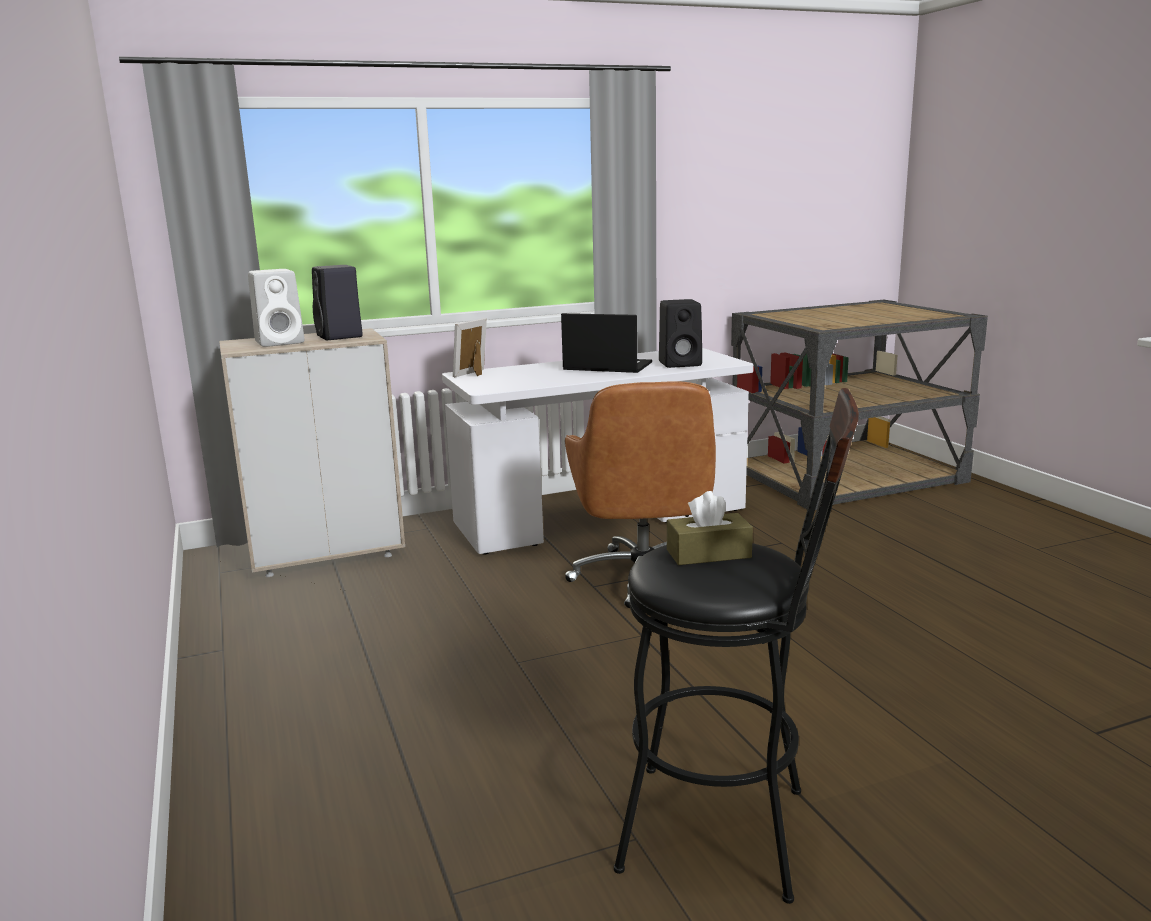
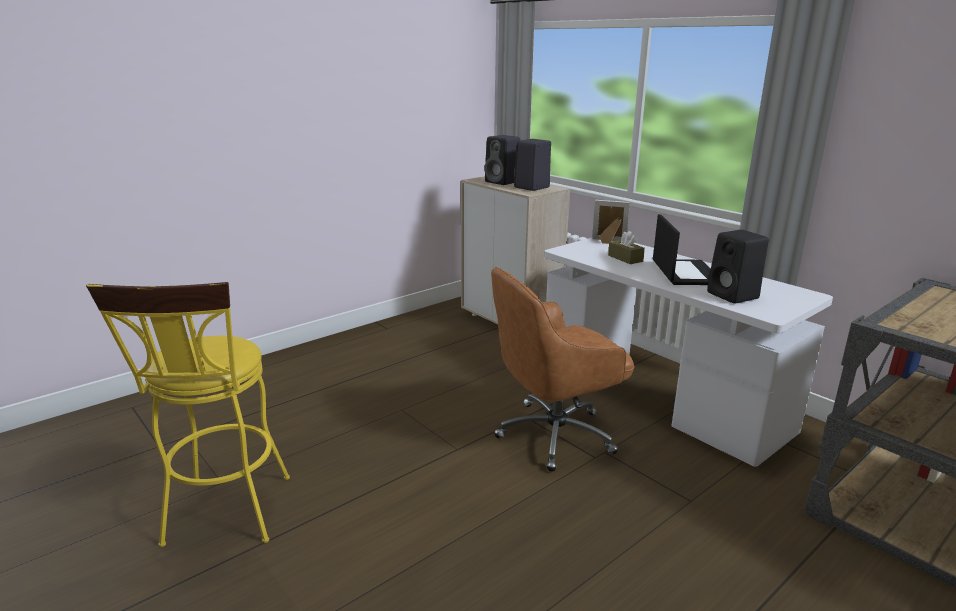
camera: 70 degrees right, 5 degrees up
(281, 342) = (503, 182): white speaker -> black speaker
(708, 554) = (215, 348): brown tissue box -> brown tissue box (625, 258)
(732, 831) = (226, 517): black stool -> yellow stool

